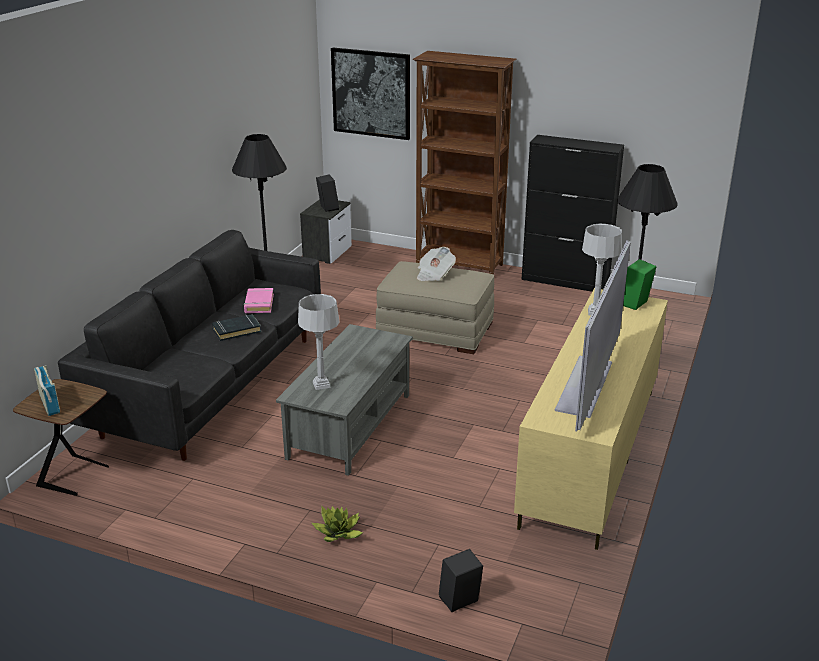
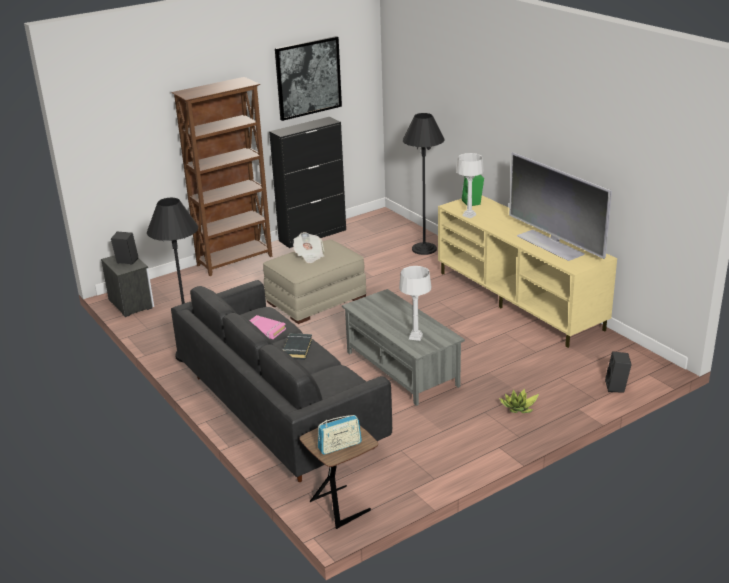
camera: 55 degrees left, 0 degrees up
(49, 404) = (340, 446): radio -> radio turned 150 degrees clockwise
(371, 93) = (124, 146): picture -> picture (308, 78)

